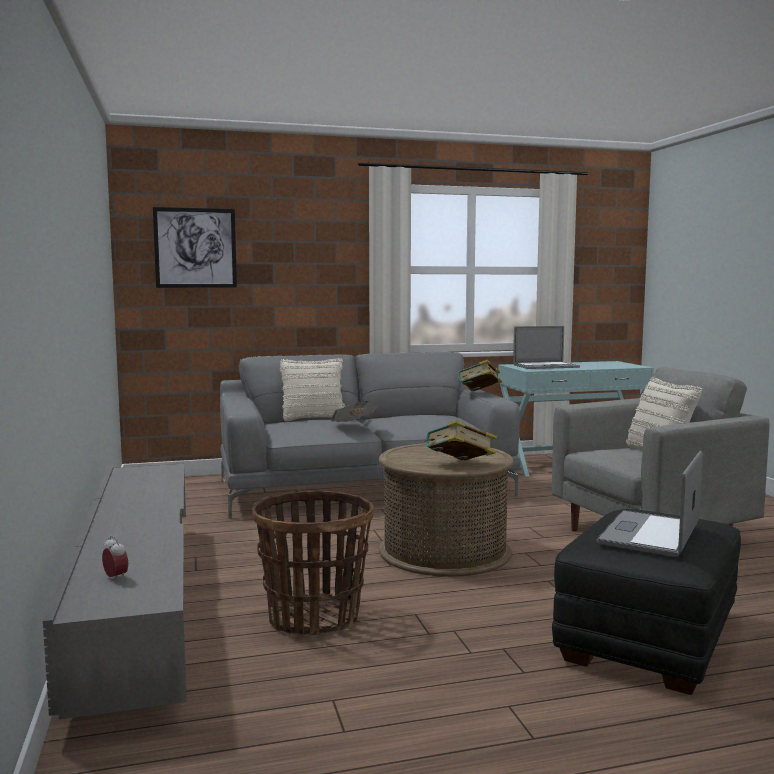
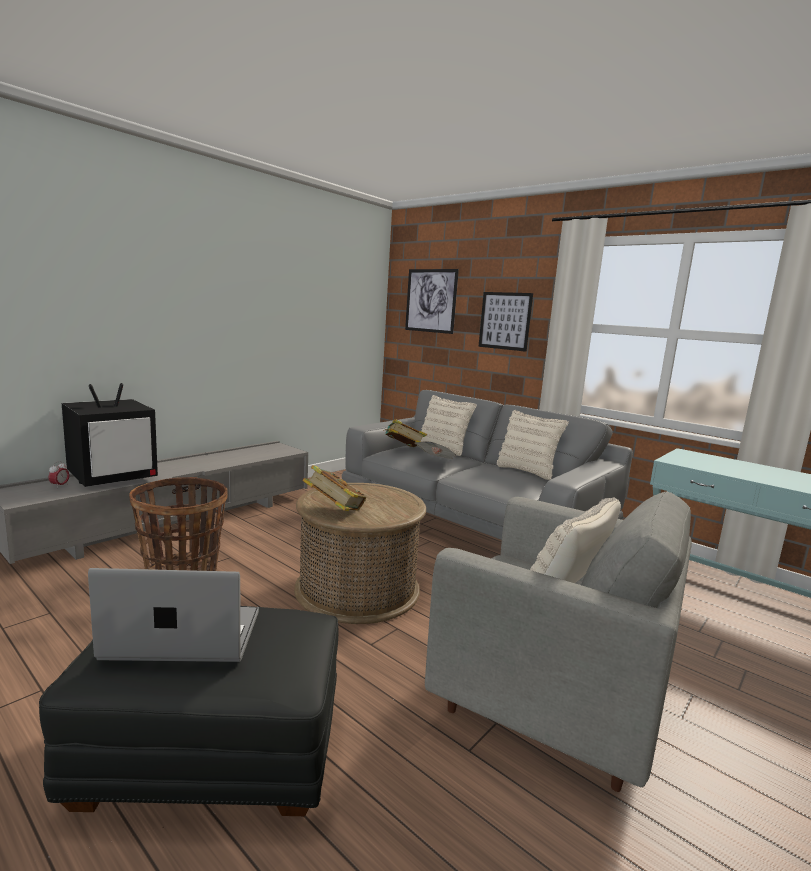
camera: 55 degrees right, 5 degrees up
(127, 549) = (114, 477): none -> television
(306, 268) = (505, 321): none -> picture
(416, 413) = (527, 471): none -> beige pillow
(479, 393) = (585, 469): book -> book (403, 449)
(545, 366) = (719, 463): laptop -> none

